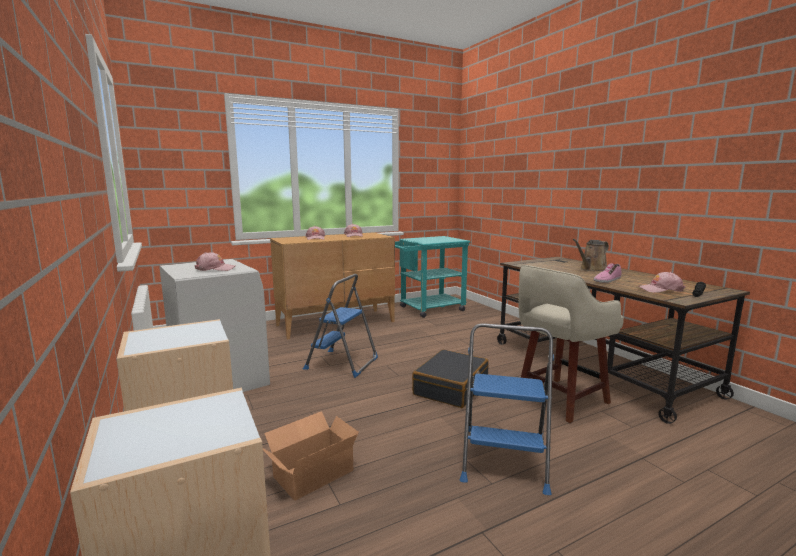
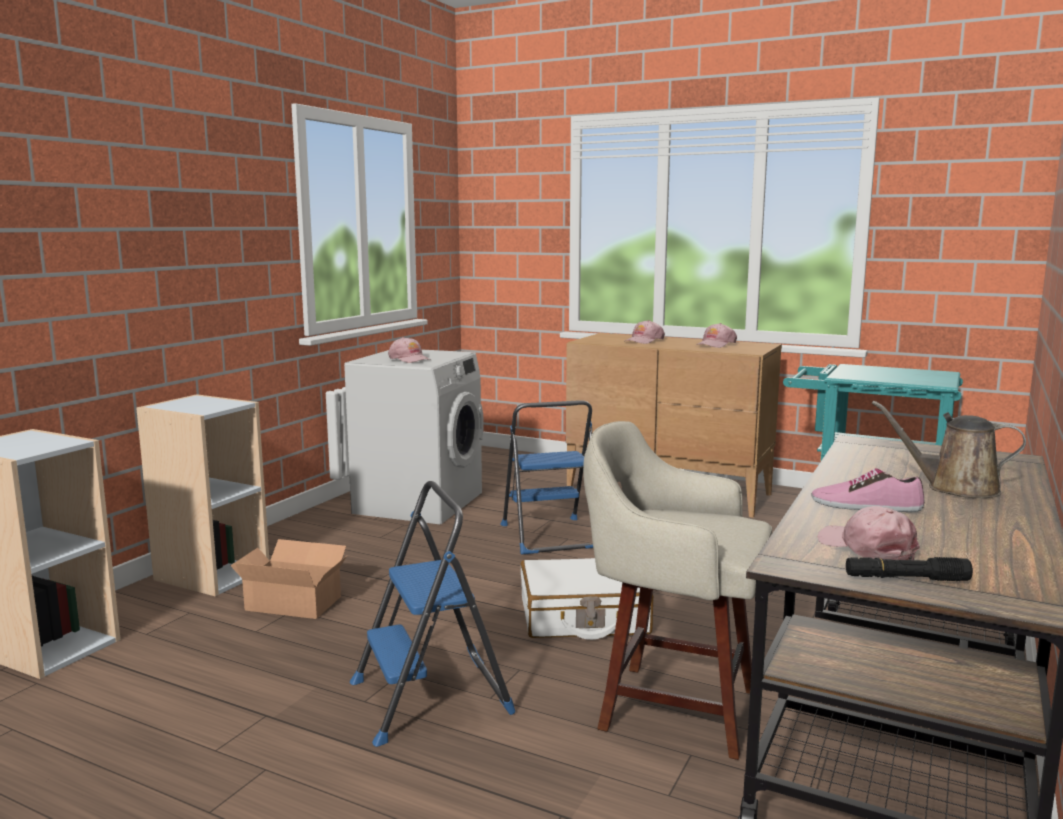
camera: 55 degrees right, 0 degrees up
(451, 388) = (583, 617): black suitcase -> white suitcase

